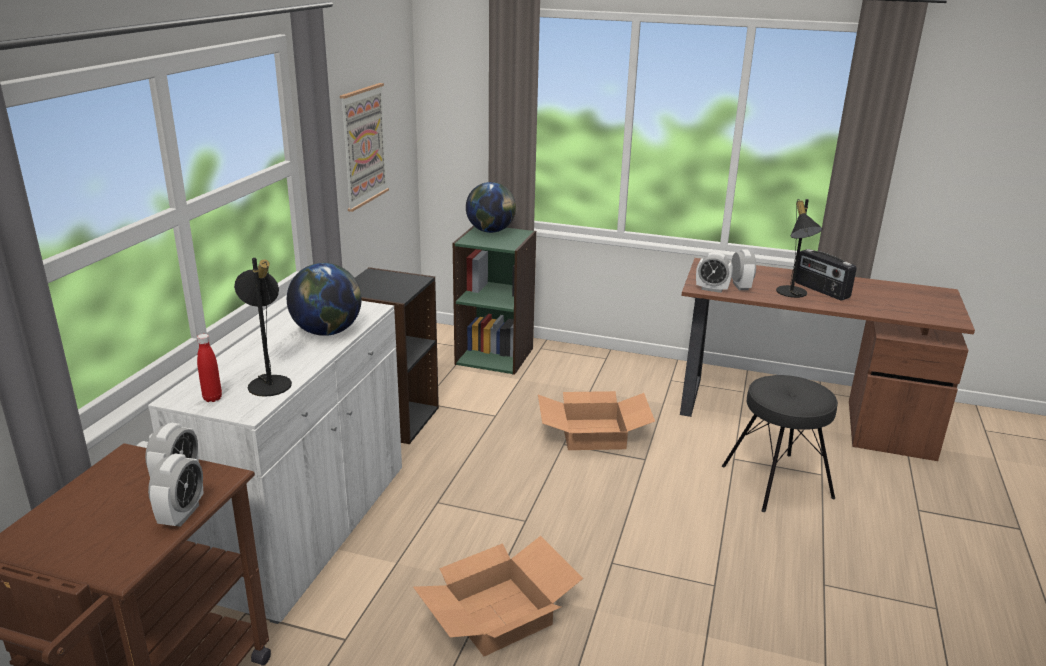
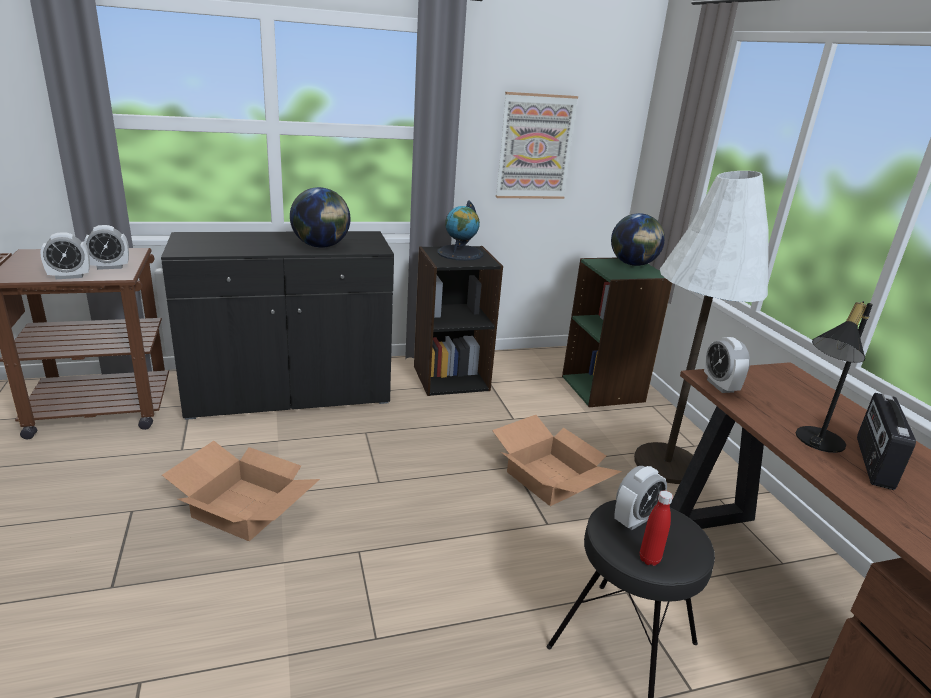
camera: 55 degrees right, 0 degrees up
(212, 398) = (191, 241): red bottle -> red bottle (649, 559)
(269, 381) = (227, 248): black table lamp -> none
(307, 529) = (289, 394): white cabinet -> black cabinet
(378, 282) = (460, 253): none -> globe
(617, 379) = (666, 464): none -> white floor lamp
(740, 286) = (764, 402): alarm clock -> alarm clock (635, 519)

